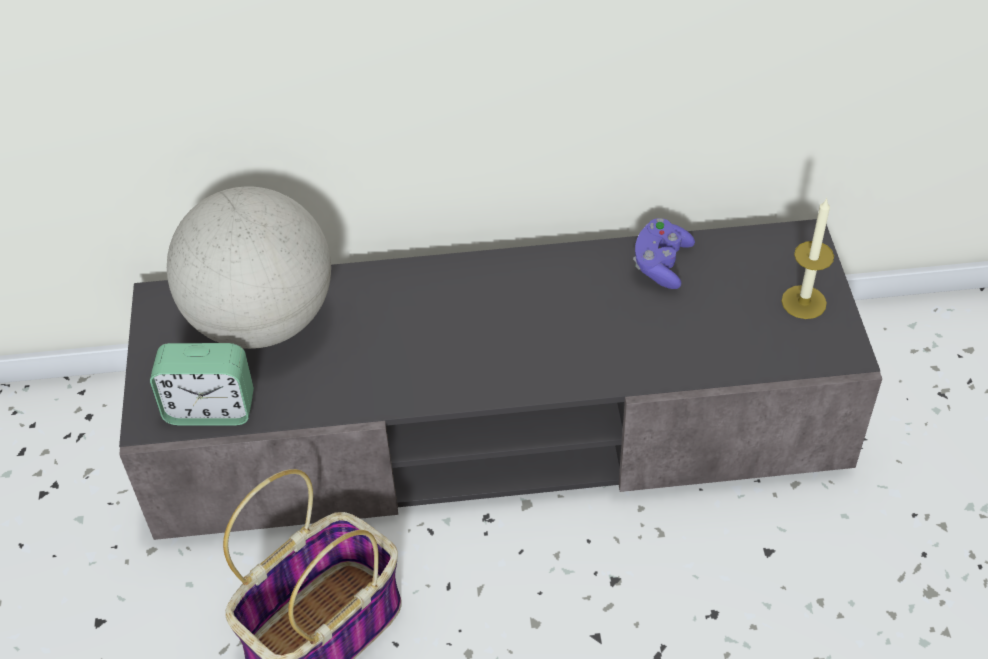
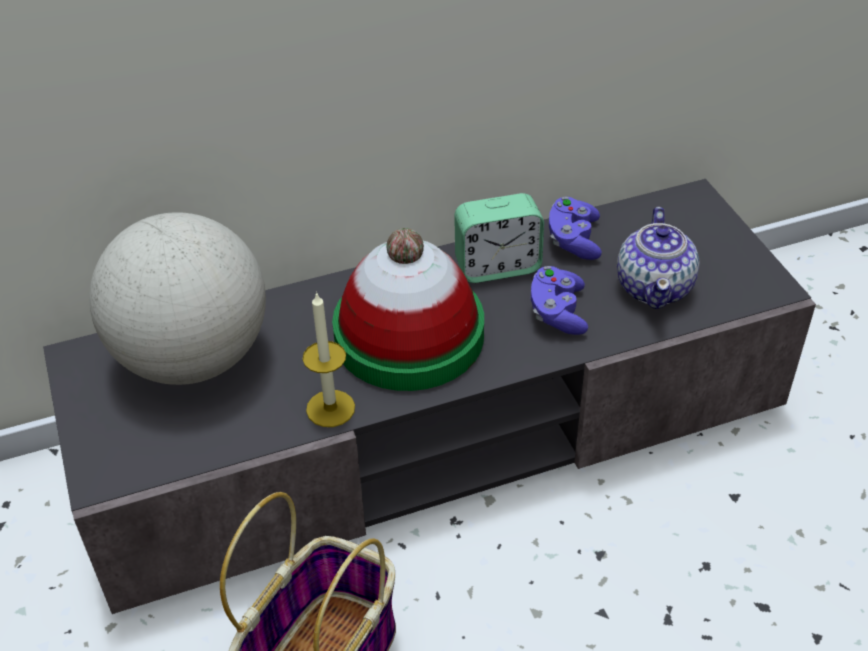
camera: 15 degrees left, 5 degrees down
(210, 409) = (163, 454): alarm clock -> alarm clock (497, 266)
(466, 335) = (409, 335): none -> hat
(617, 339) = (557, 313): none -> purple game controller
(724, 329) = (655, 287): none -> teapot
(803, 302) = (717, 251): candle -> candle (330, 408)

